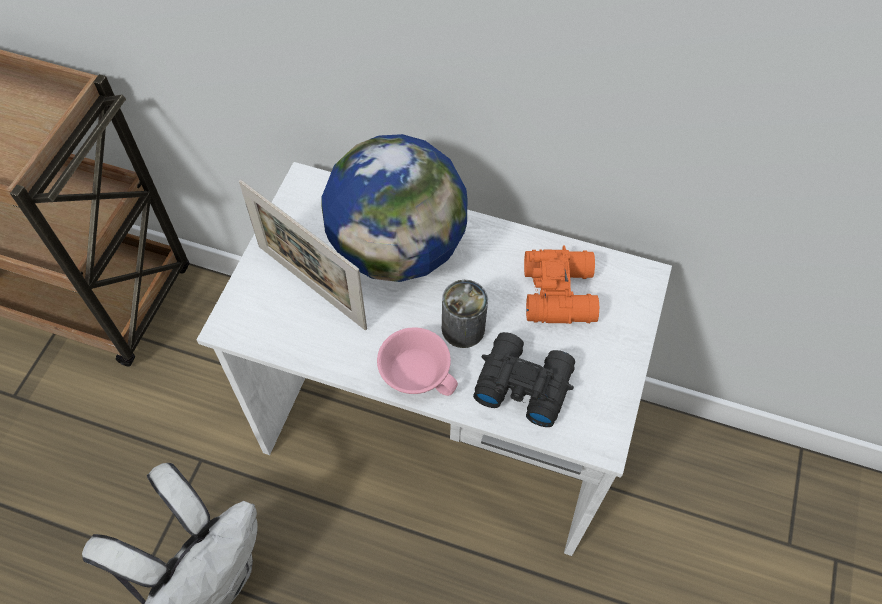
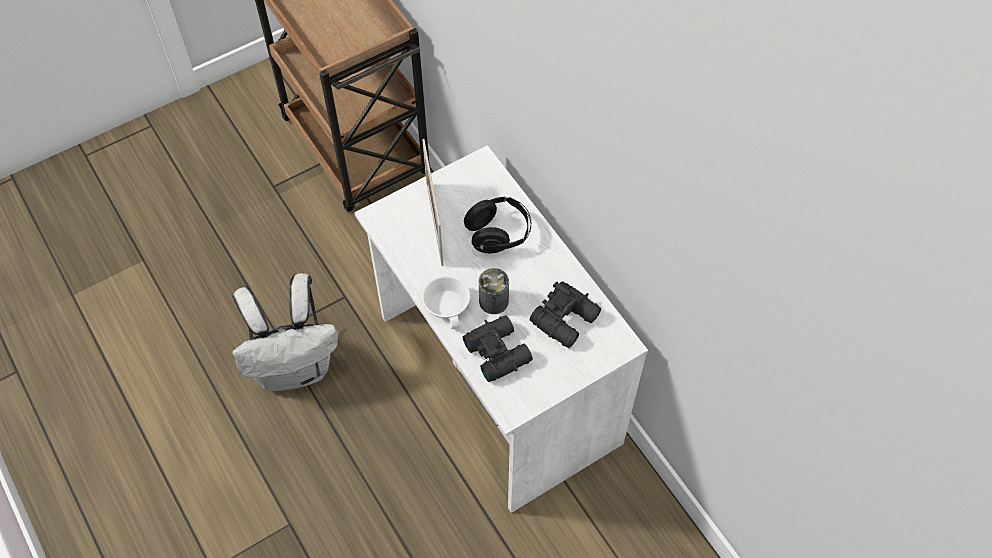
camera: 40 degrees right, 0 degrees up
(397, 249) = (498, 234): globe -> black headphones
(418, 372) = (449, 307): pink cup -> white cup
(560, 292) = (567, 319): orange binoculars -> black binoculars

